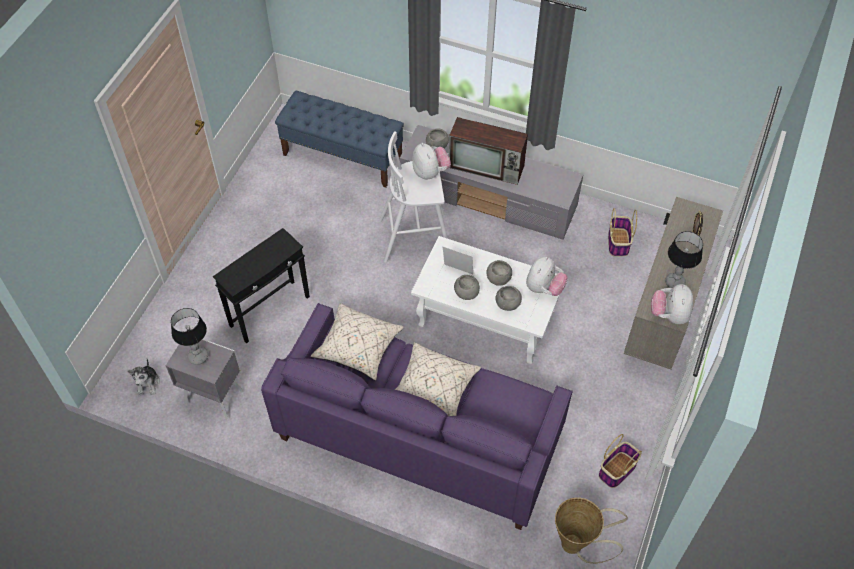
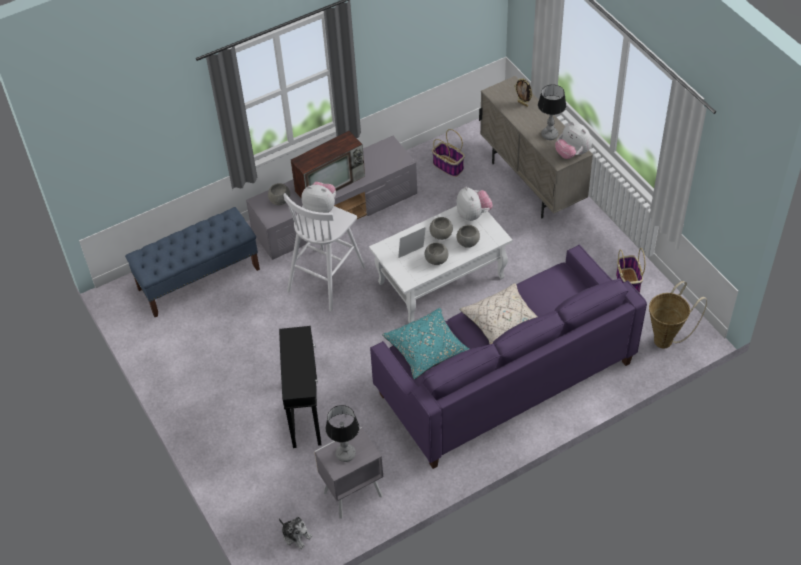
camera: 50 degrees left, 5 degrees down
(358, 347) = (427, 349): beige pillow -> turquoise pillow

